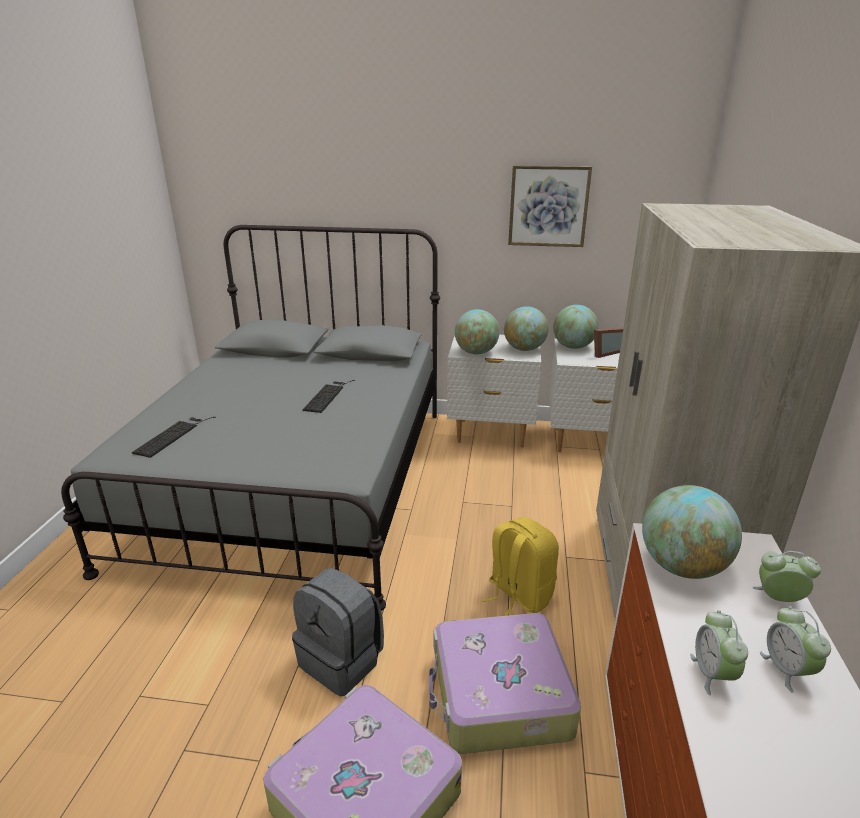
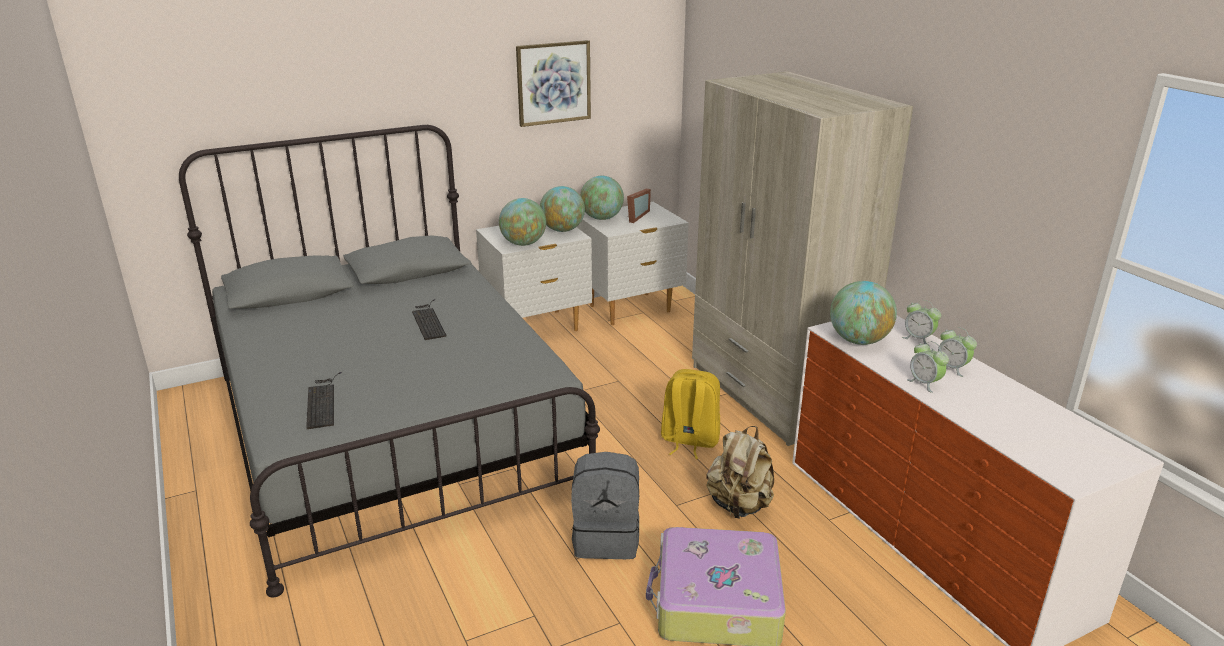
camera: 35 degrees left, 0 degrees up
(499, 695) = (739, 505): suitcase -> beige backpack
(778, 599) = (918, 339): alarm clock -> alarm clock turned 120 degrees counterclockwise

